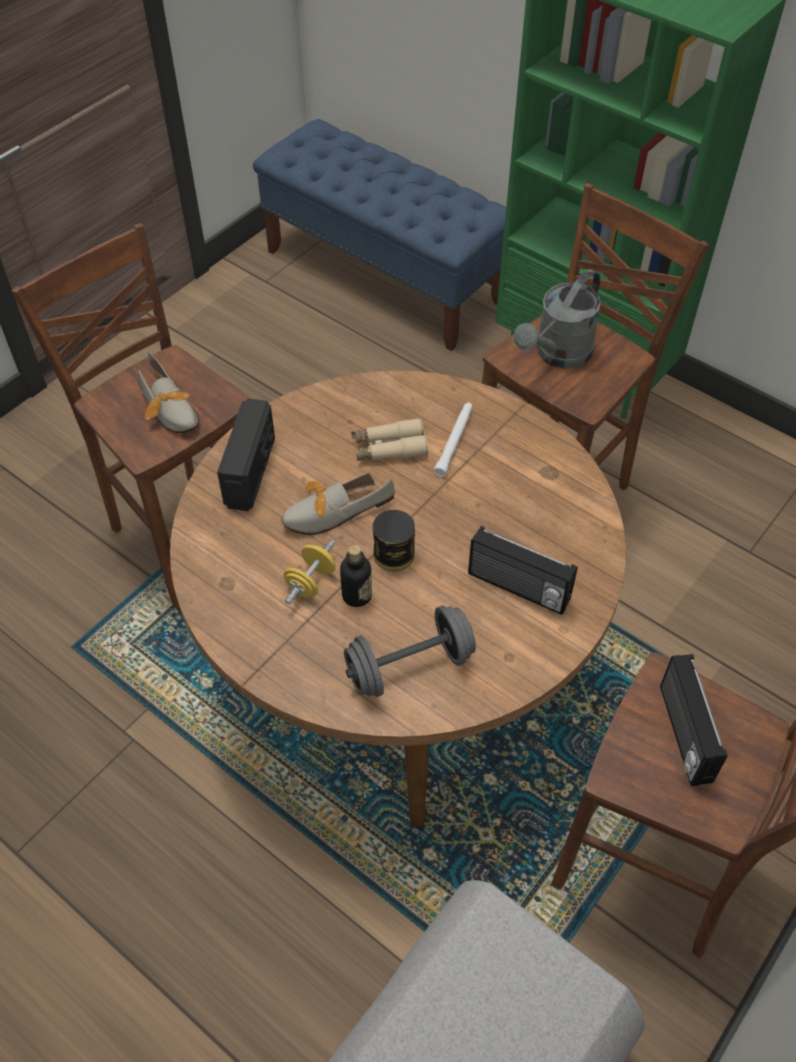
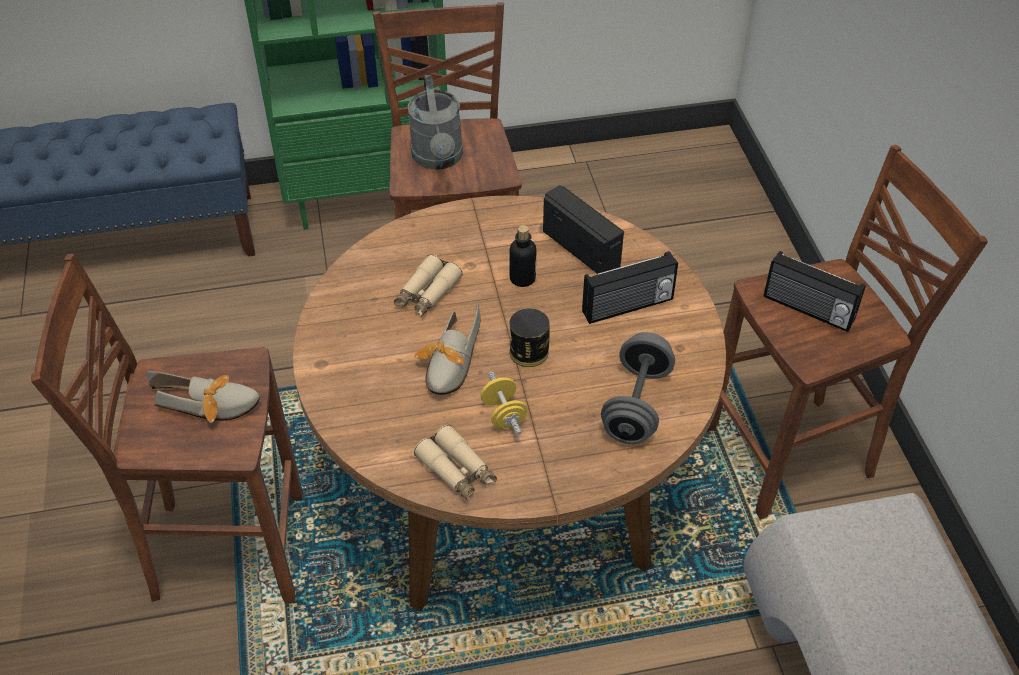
camera: 50 degrees left, 5 degrees down
(226, 590) = (457, 470): none -> beige binoculars
(251, 472) = (355, 386): radio -> radio (582, 249)
(357, 595) = (544, 395): bottle -> bottle (522, 278)
(454, 441) = (463, 255): white flashlight -> none

